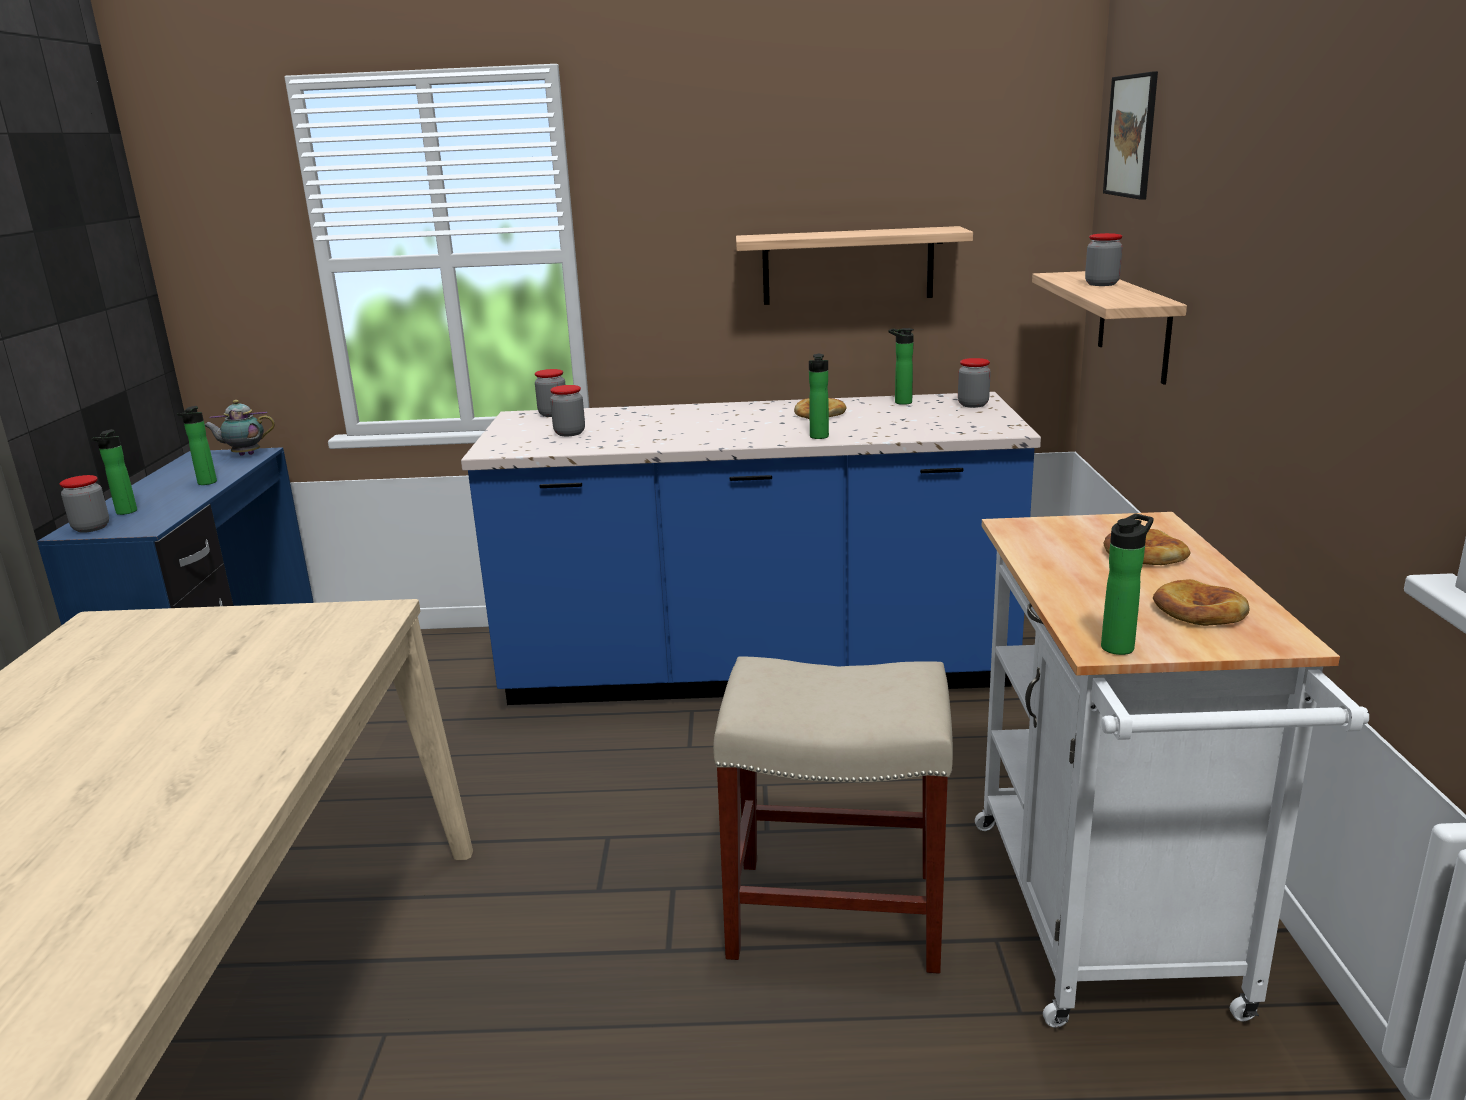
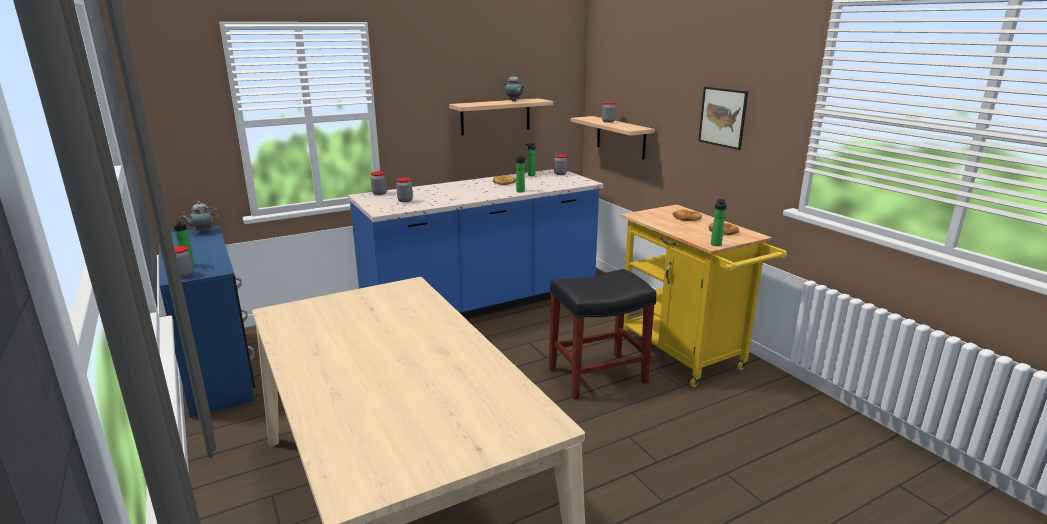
camera: 30 degrees left, 0 degrees up
(205, 483) = (209, 247): bottle -> none
(839, 913) = (598, 375): beige stool -> black stool
(882, 231) = (514, 101): none -> teapot
(1109, 928) = (686, 356): white cart -> yellow cart
(1131, 136) = (611, 63): picture -> picture (723, 117)

